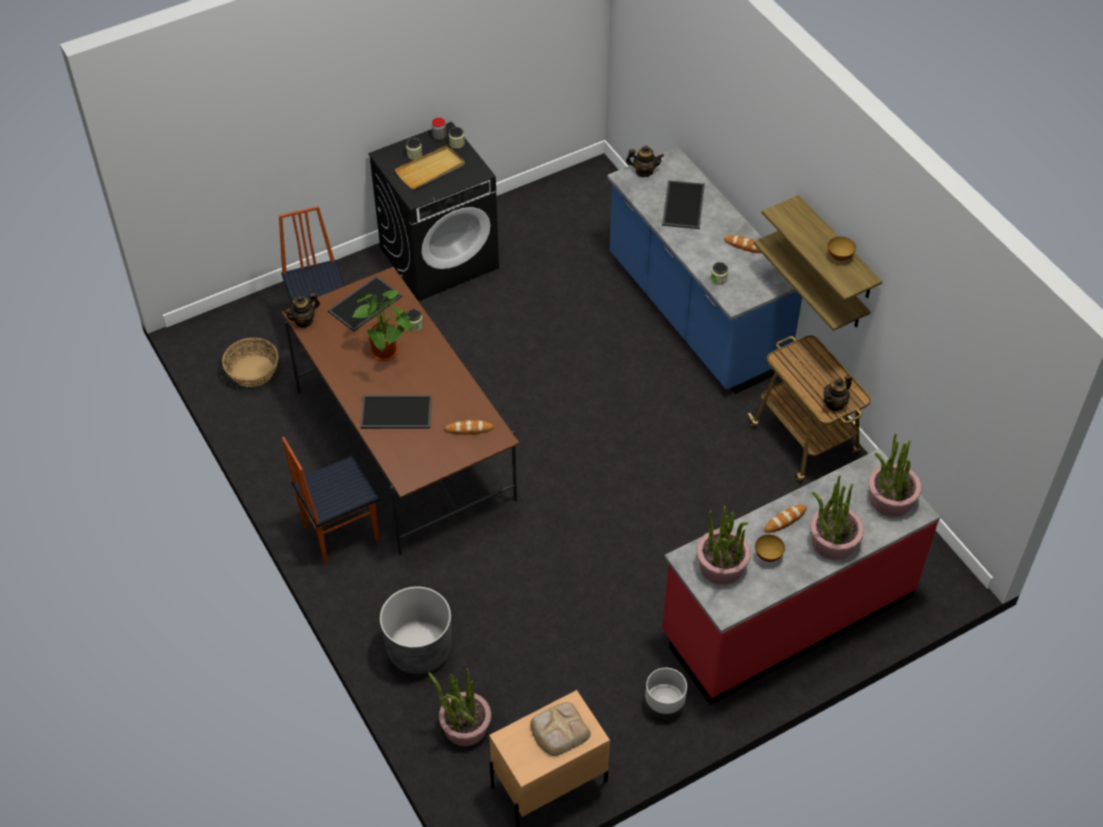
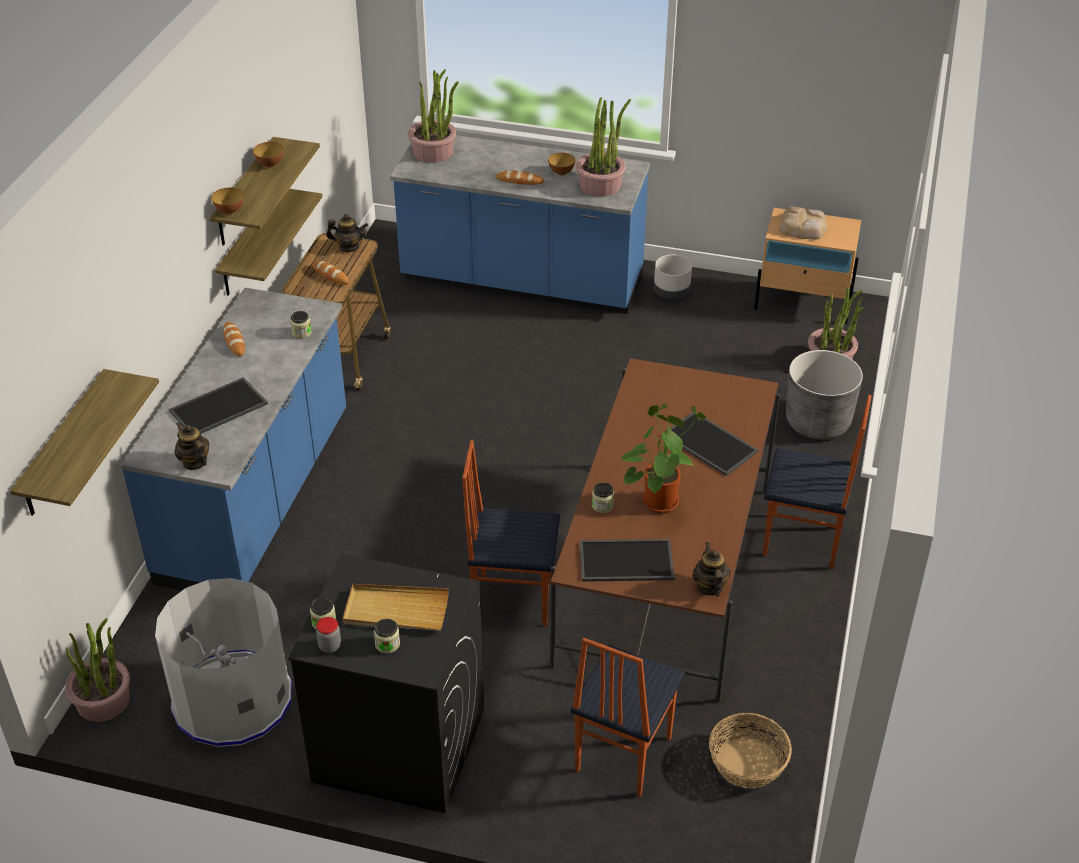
camera: 135 degrees left, 10 degrees down
(304, 321) = (710, 587): teapot -> teapot turned 105 degrees counterclockwise
(469, 429) = (660, 391): bread -> bread (330, 275)
(474, 365) = (512, 598): none -> chair
(545, 219) = (232, 700): none -> grey trash can
(656, 69) = (63, 445): none -> shelf
(787, 615) = (522, 281): red counter -> blue counter
(796, 206) = (230, 211): none -> bowl
(833, 541) = (507, 156): potted plant -> potted plant (103, 701)

